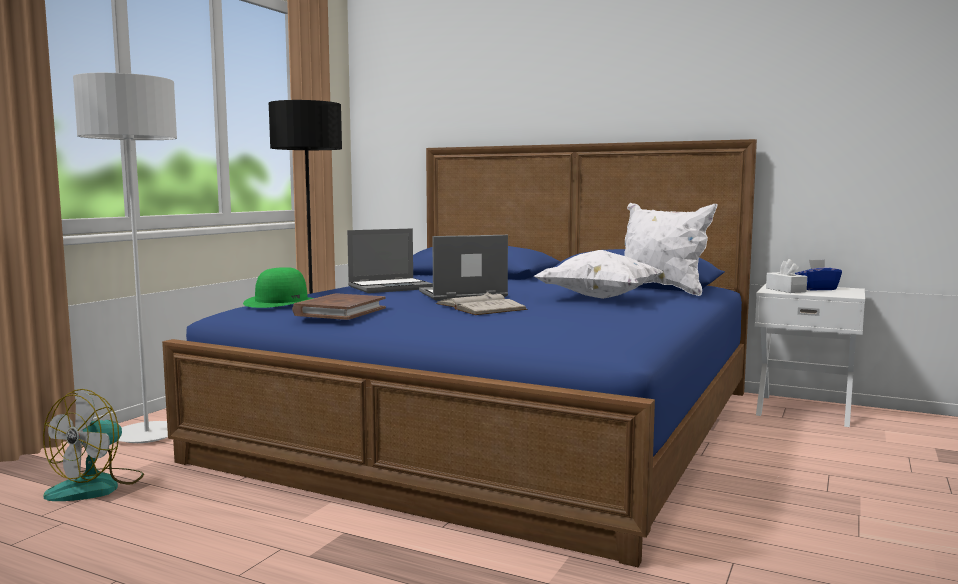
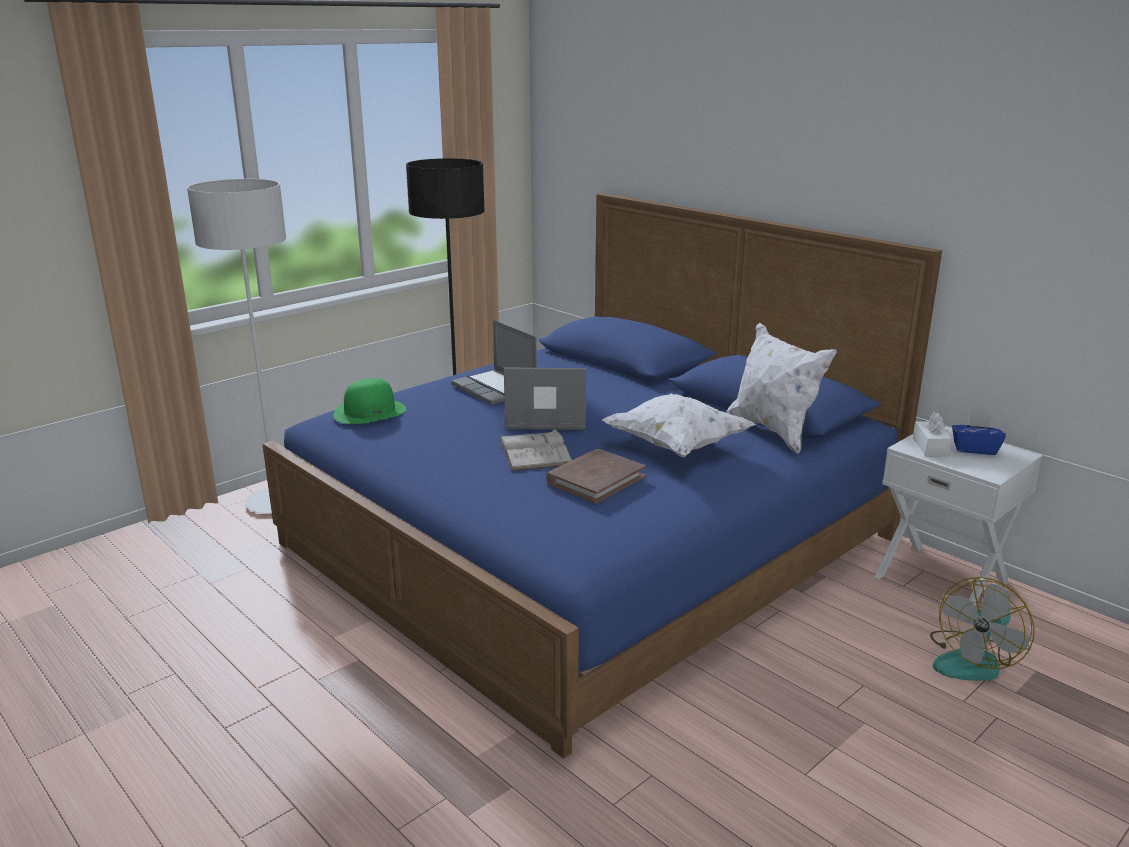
camera: 20 degrees right, 15 degrees up
(97, 486) = (209, 562): fan -> fan (973, 660)
(340, 311) = (401, 442): brown book -> brown book (595, 480)
(391, 287) = (496, 389): laptop -> laptop turned 60 degrees clockwise

